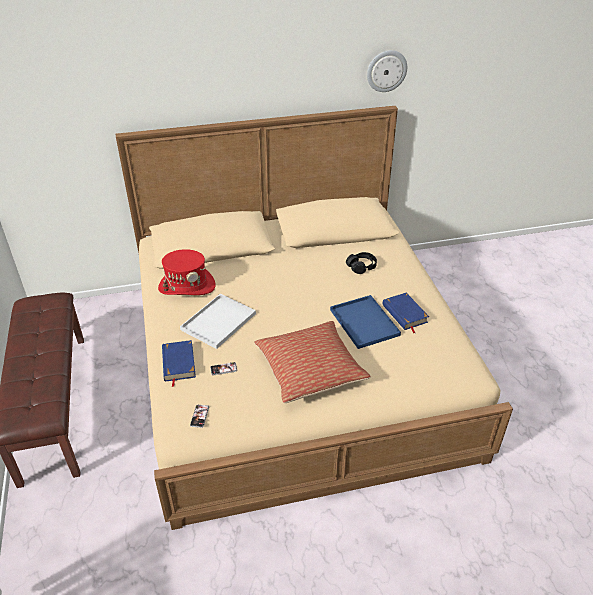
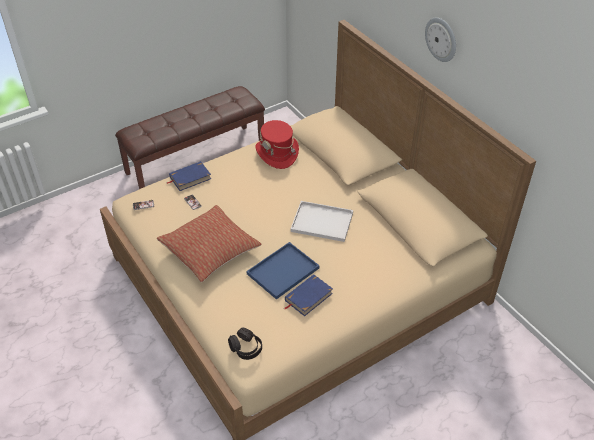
camera: 70 degrees right, 5 degrees up
(218, 322) = (242, 184): white tray -> white tray (320, 222)
(361, 267) = (364, 252): black headphones -> black headphones (246, 348)
(386, 71) = (540, 119): wall clock -> wall clock (441, 39)

